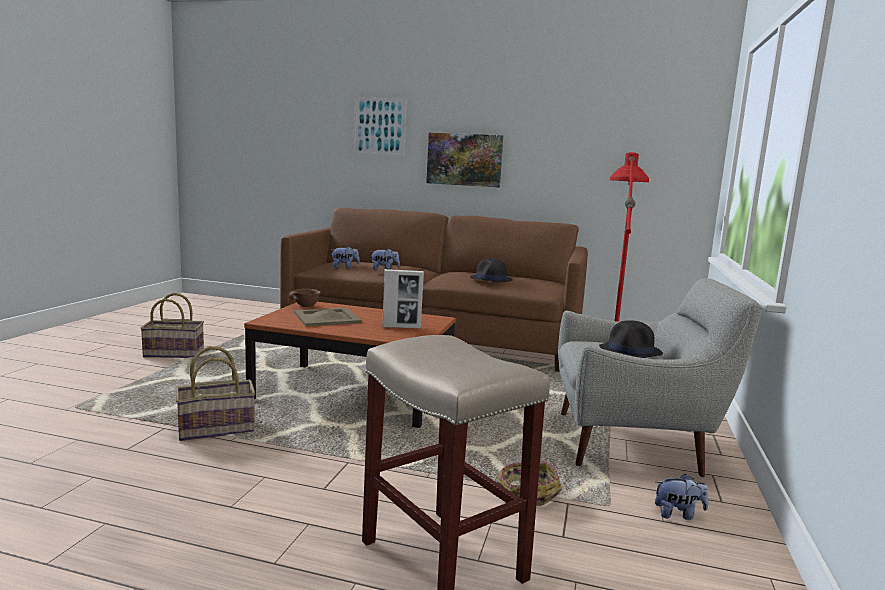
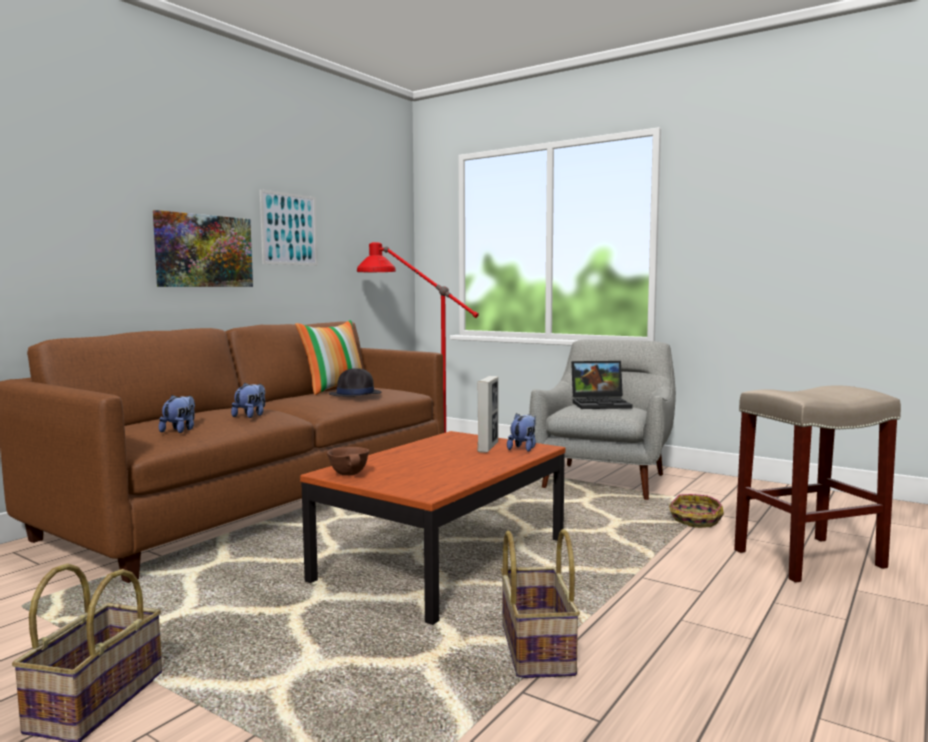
camera: 70 degrees left, 5 degrees down
(327, 317) = (425, 468): beige tray -> none
(379, 126) = (66, 195): picture -> picture (289, 229)
(514, 276) = (334, 389): none -> pillow
(630, 351) = (601, 404): black hat -> laptop
(678, 514) = (717, 490): plush toy -> plush toy (523, 448)

